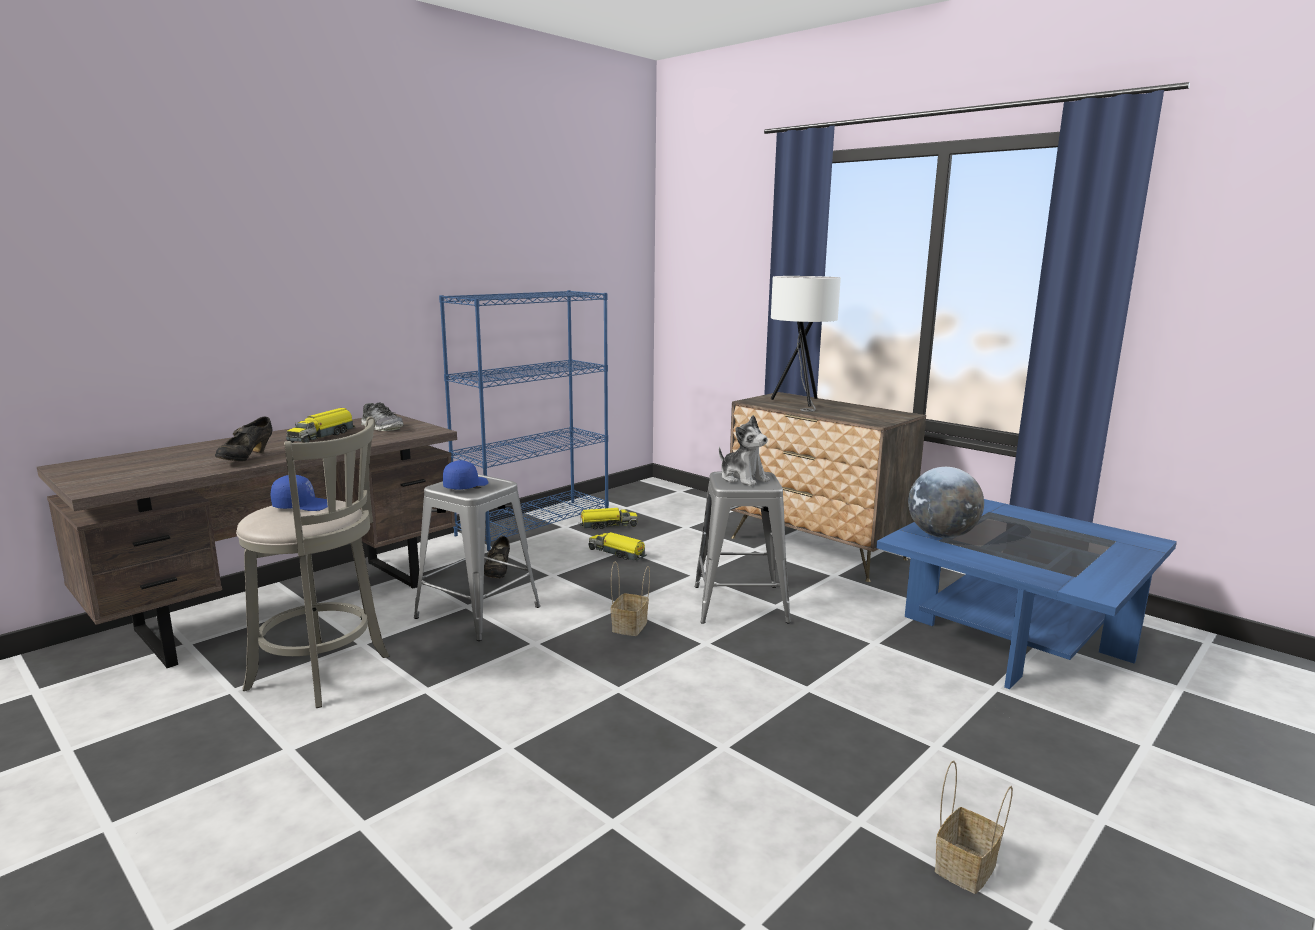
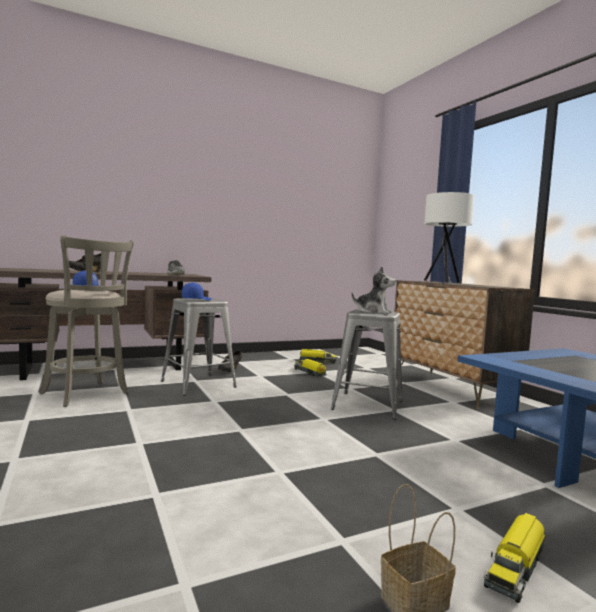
camera: 20 degrees right, 10 degrees down
(322, 436) = (139, 273): toy truck -> toy truck (515, 567)
(534, 524) = (274, 355): blue bookcase -> none
(630, 627) = (281, 404): basket -> none
(743, 479) = (373, 312): plush toy -> plush toy turned 45 degrees counterclockwise
(941, 536) = (517, 359): globe -> none

